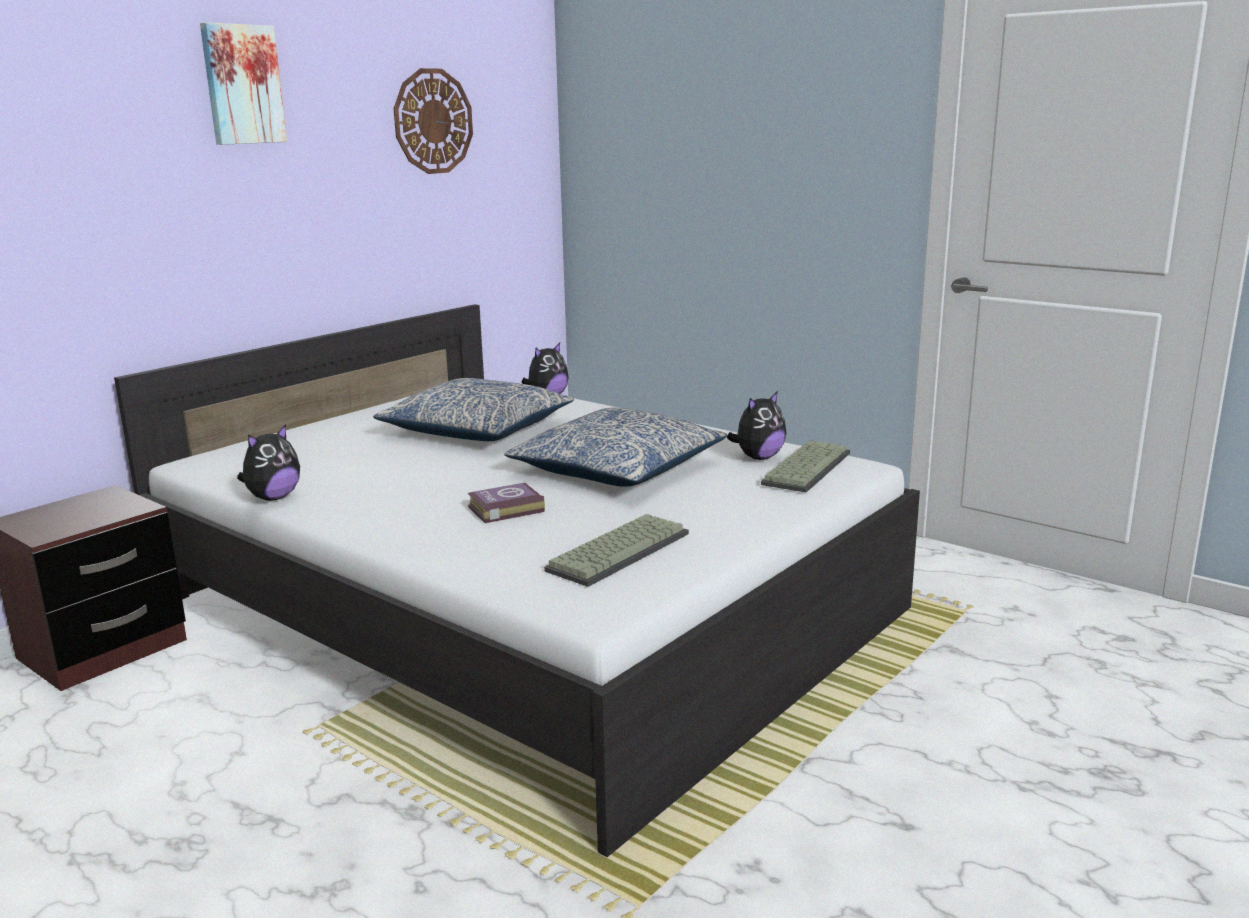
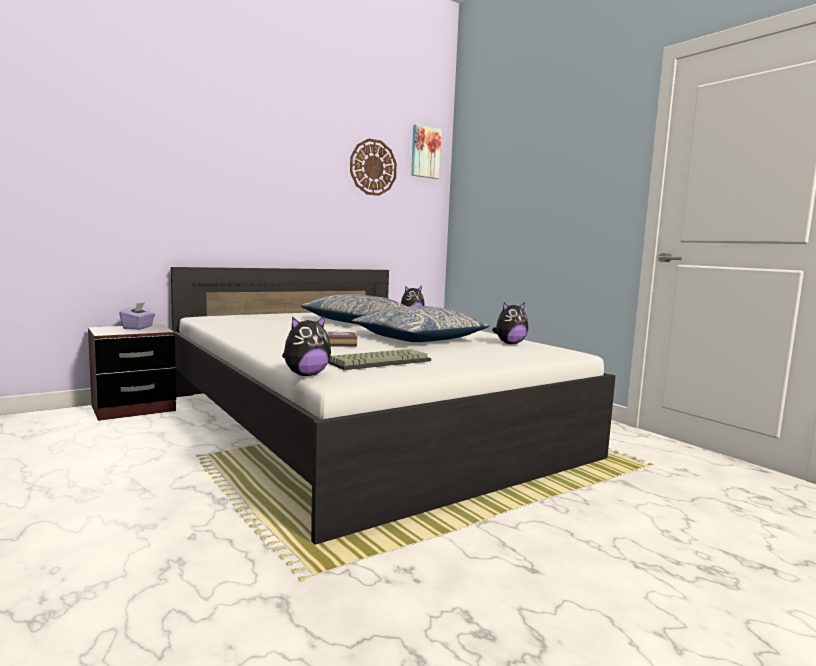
camera: 15 degrees right, 10 degrees down
(85, 506) = (138, 327): none -> purple tissue box
(242, 84) = (265, 131): picture -> picture (425, 152)
(273, 498) = (221, 328): plush toy -> plush toy (306, 375)
(805, 467) = (535, 348): keyboard -> none

